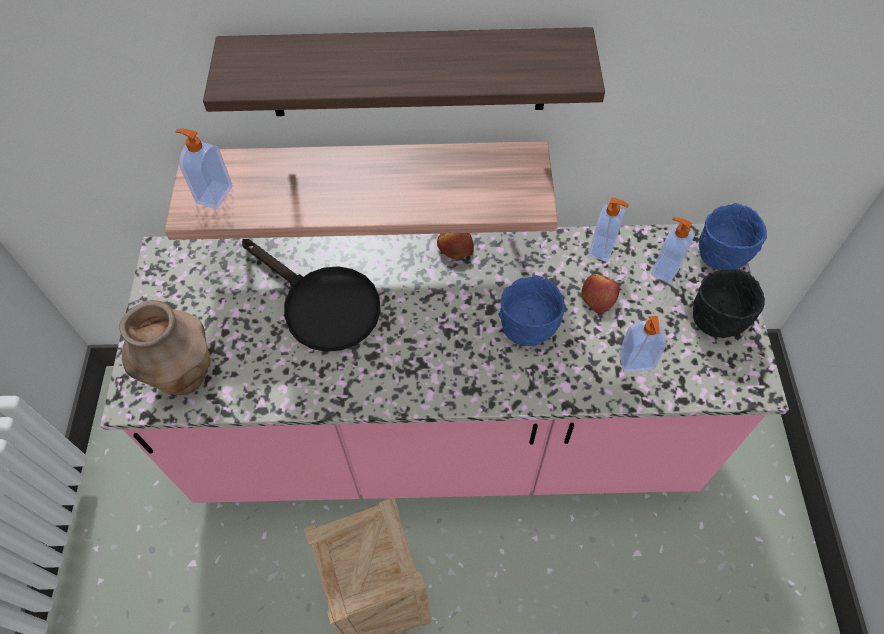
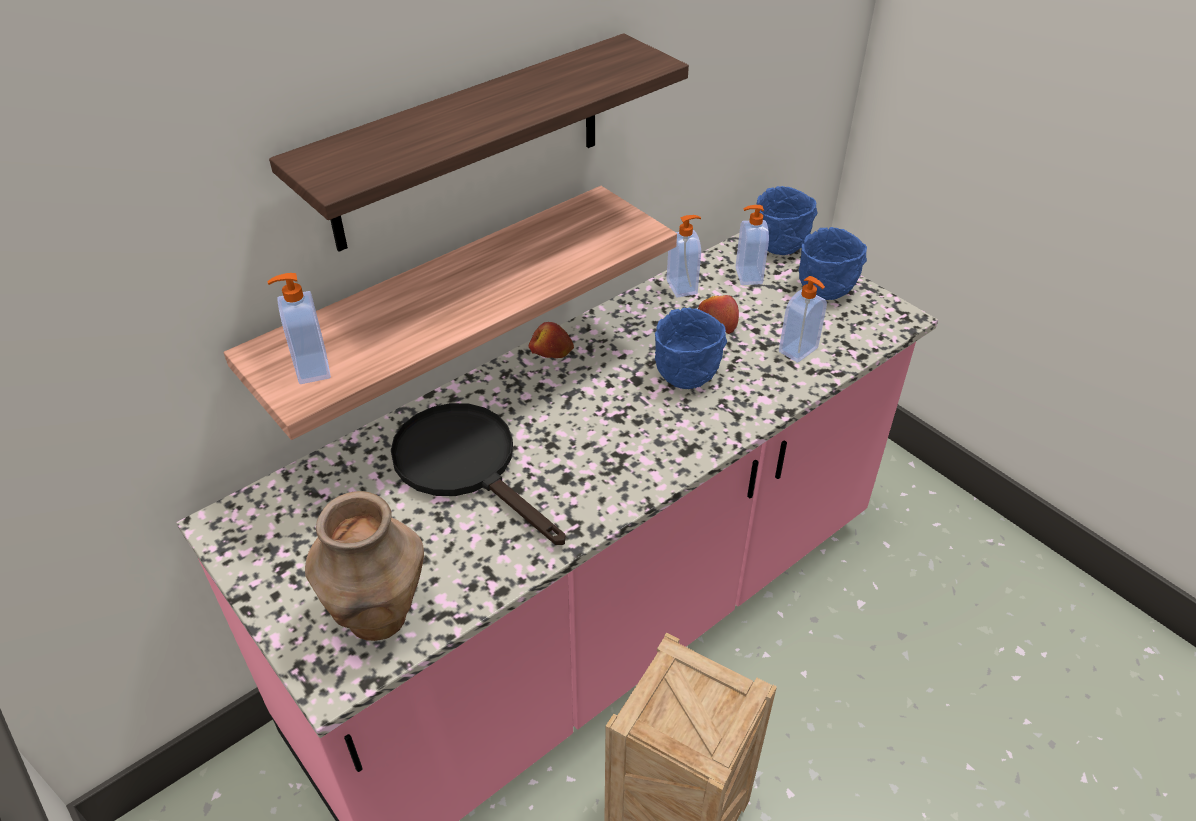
camera: 40 degrees left, 15 degrees down
(322, 305) = (466, 466): black frying pan -> black frying pan turned 135 degrees counterclockwise
(717, 322) = (826, 291): black bowl -> blue bowl

